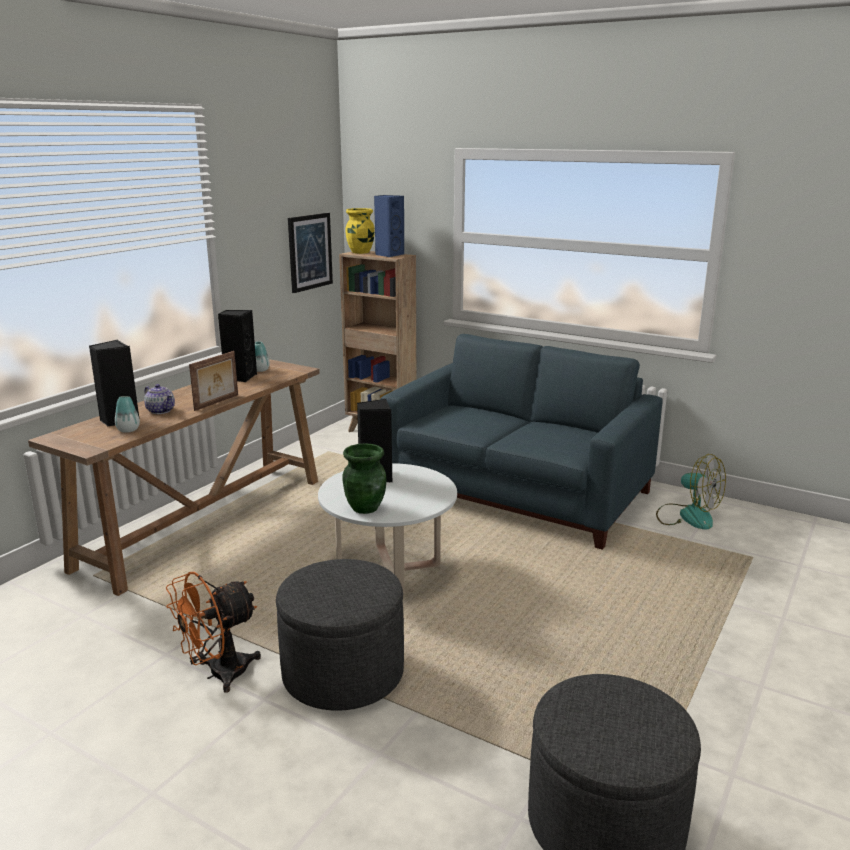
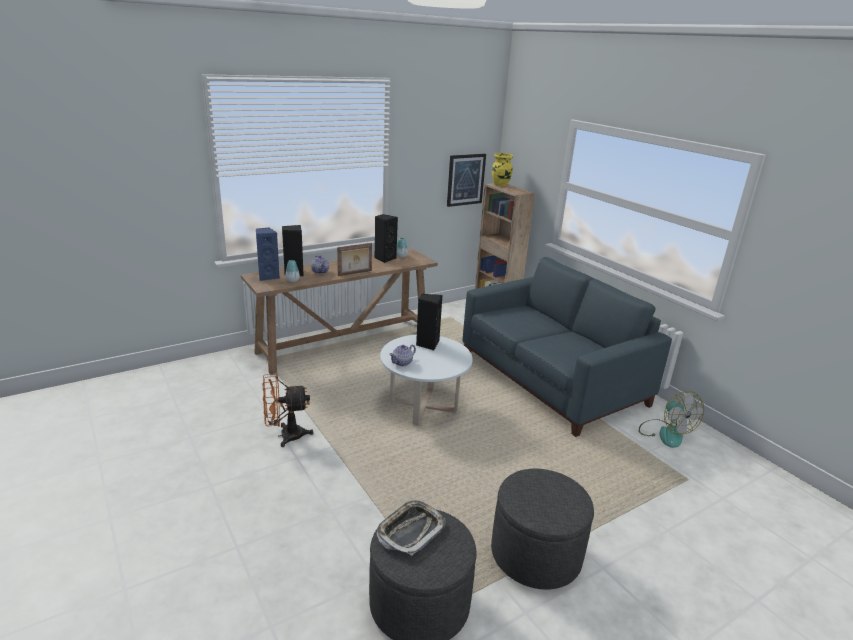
camera: 25 degrees right, 5 degrees up
(343, 673) = (348, 459): grey ottoman -> grey ottoman (535, 554)
(365, 508) = (402, 363): green vase -> teapot
(389, 254) = (516, 190): blue speaker -> blue speaker (268, 276)
(586, 712) = (410, 530): none -> tray

